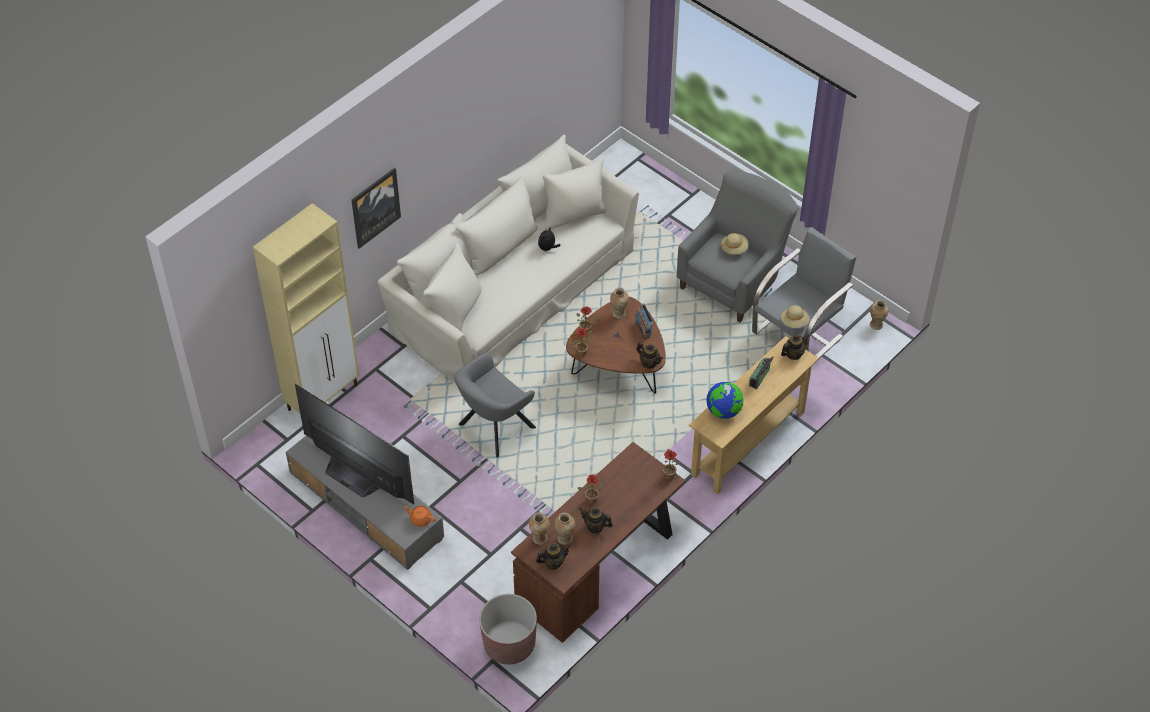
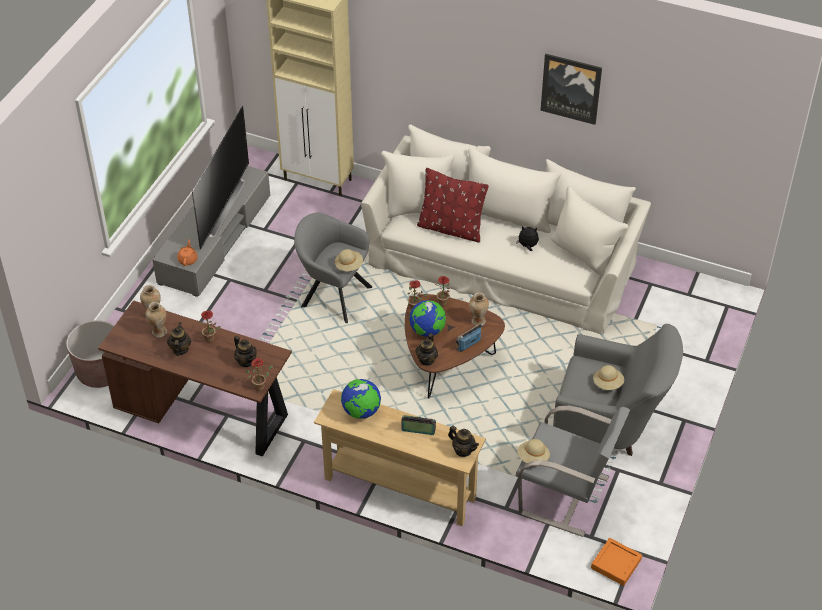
camera: 70 degrees right, 5 degrees down
(375, 207) = (421, 66): picture -> picture (571, 88)
(498, 295) = (451, 228): none -> red pillow
(510, 384) = (349, 266): none -> beige hat
(553, 562) = (130, 331): teapot -> teapot (246, 361)
(614, 352) = (427, 331): none -> globe
(876, 325) = (616, 564): vase -> orange tray

